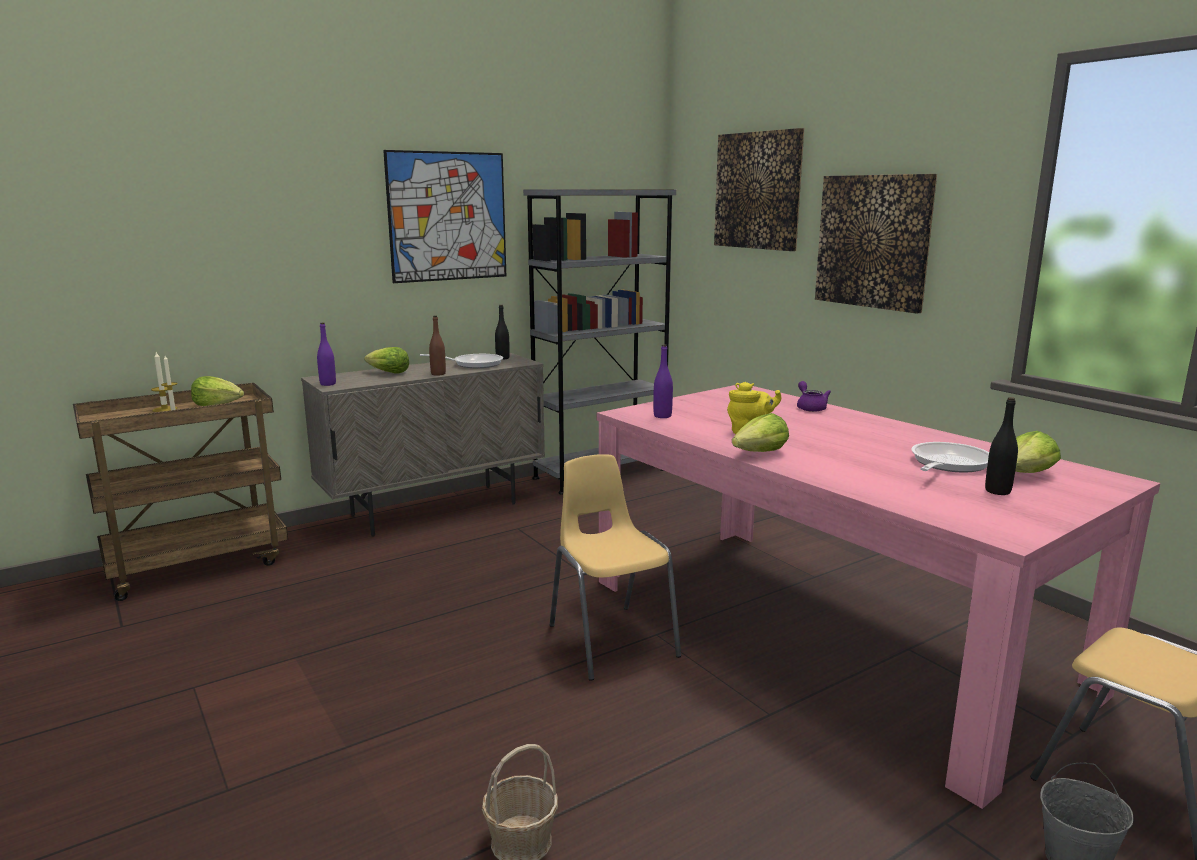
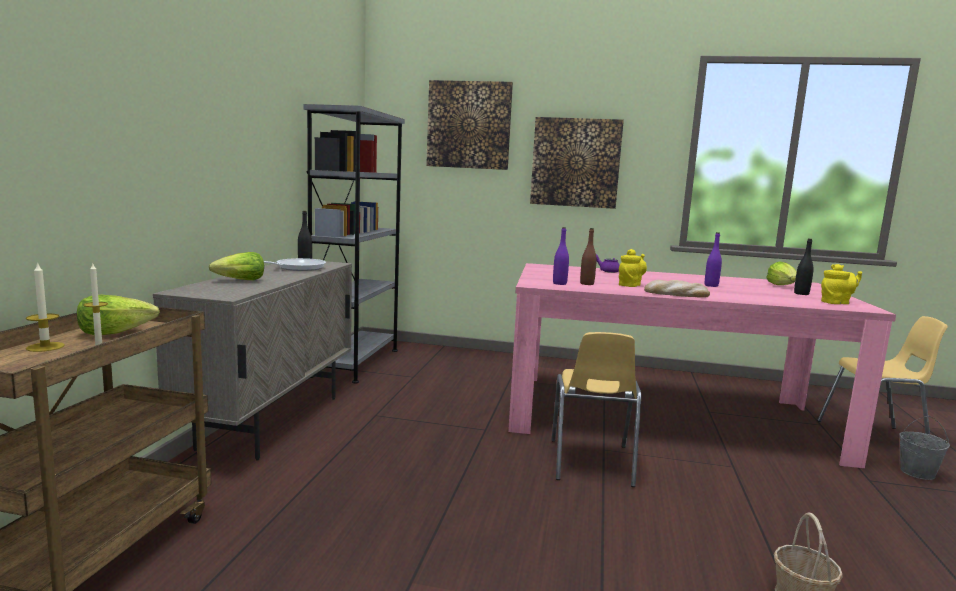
camera: 45 degrees left, 5 degrees down
(328, 384) = (213, 295): purple bottle -> purple bottle (711, 285)
(438, 374) = (294, 277): brown bottle -> brown bottle (587, 284)
(448, 216) = (257, 121): picture -> none
(611, 640) = (590, 463): yellow chair -> yellow chair turned 105 degrees counterclockwise
(760, 453) = (676, 294): lettuce -> bread
(947, 464) = (748, 286): frying pan -> none
(990, 516) = (837, 303): none -> yellow teapot

